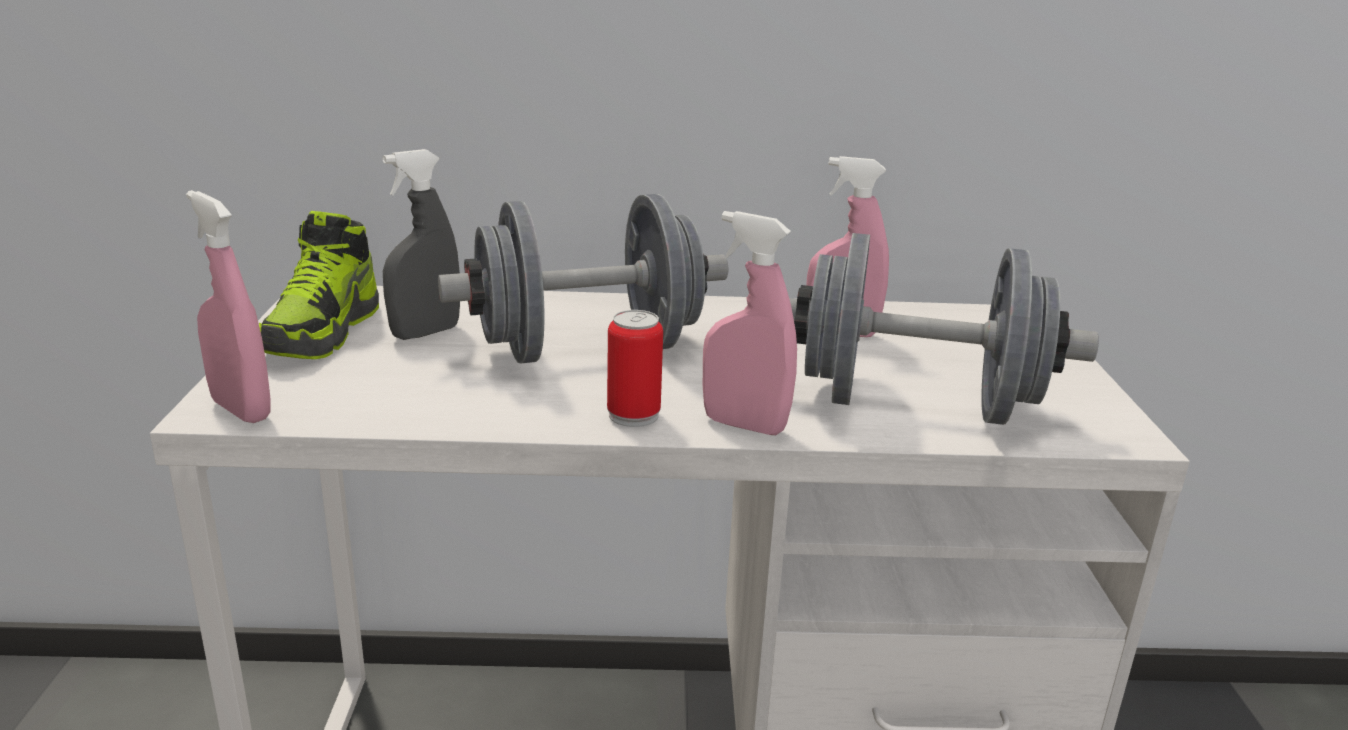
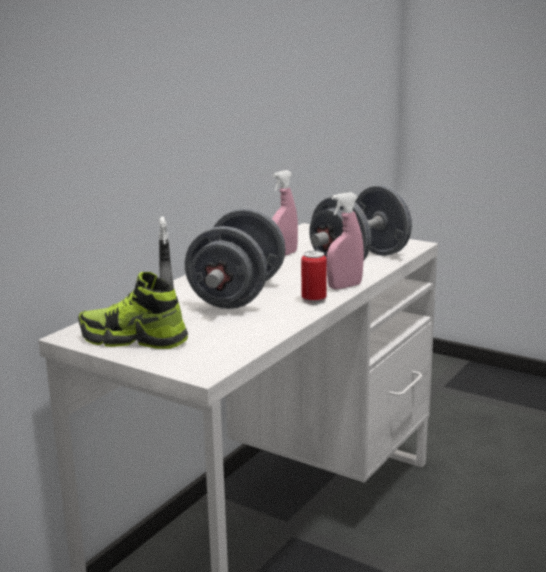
camera: 55 degrees left, 5 degrees down
(241, 410) = (209, 366): pink spray bottle -> none
(324, 332) = (133, 340): shoe -> shoe turned 150 degrees clockwise

